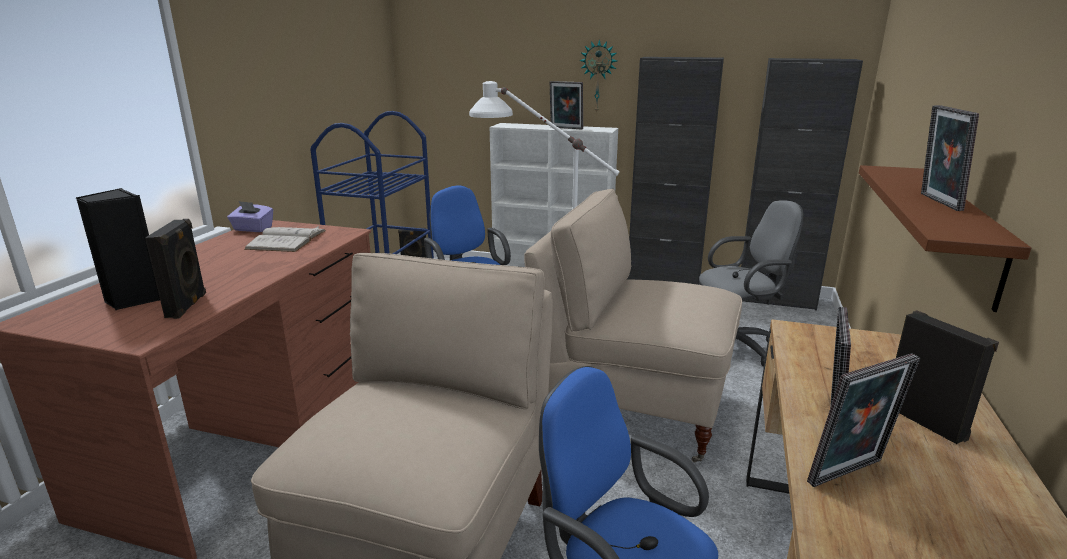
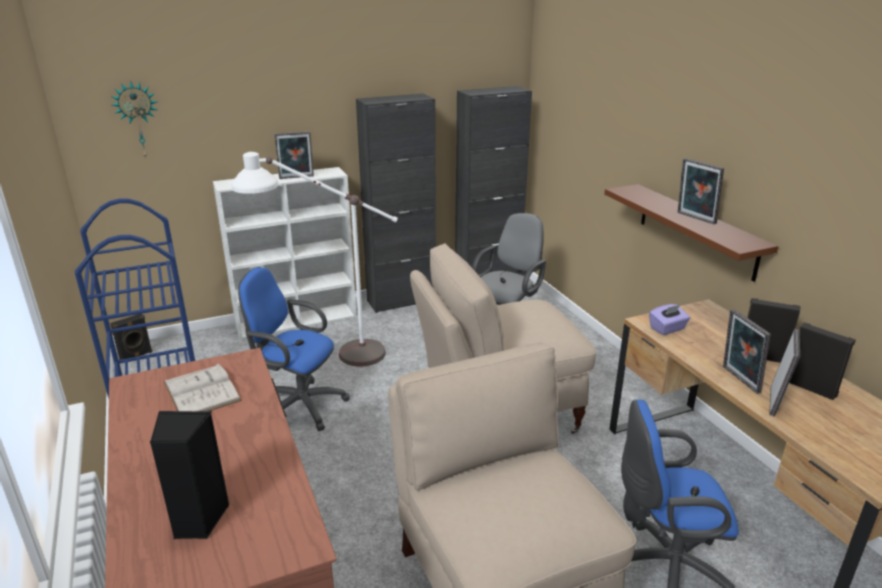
camera: 40 degrees left, 5 degrees up
(188, 306) = (269, 498): black speaker -> black speaker (811, 388)
(252, 229) = (133, 394): purple tissue box -> purple tissue box (667, 329)
(598, 77) = (312, 121): wall clock -> wall clock (138, 120)

